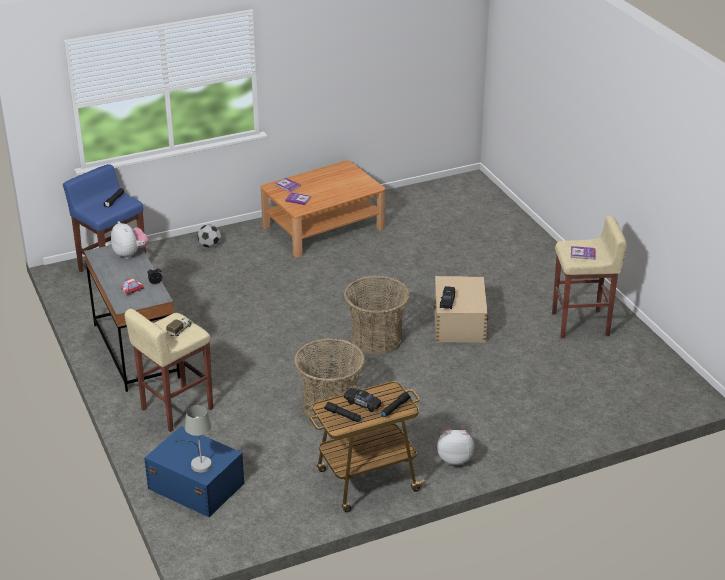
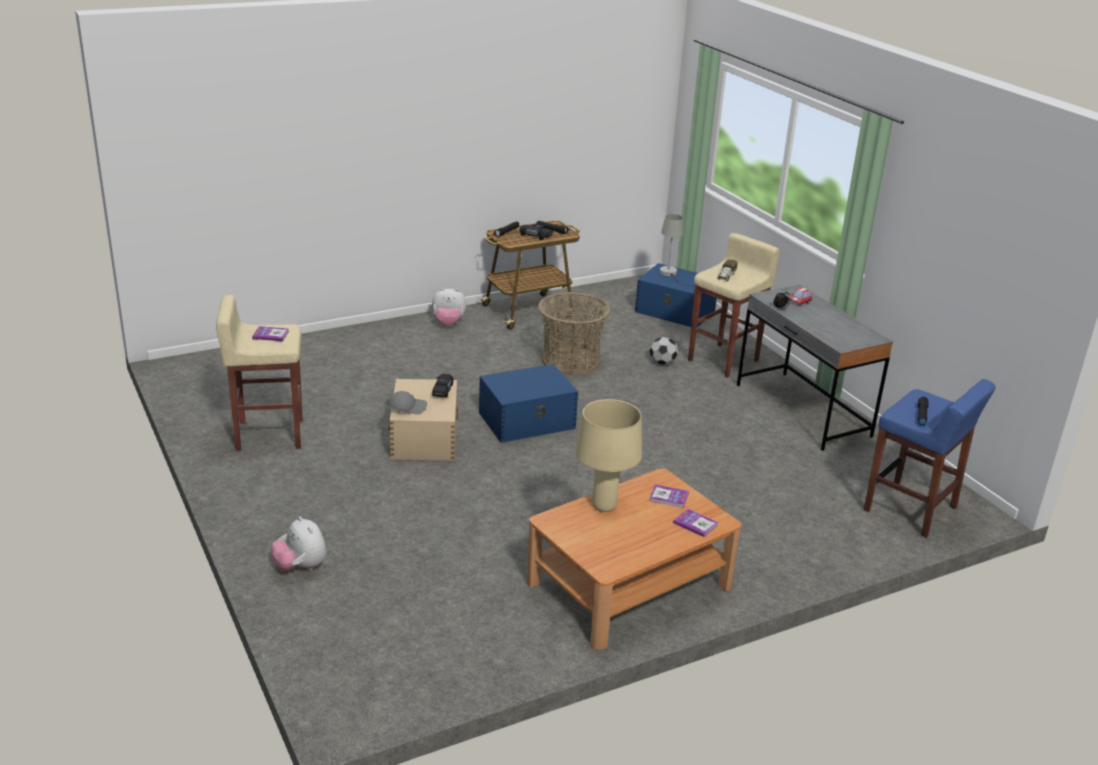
camera: 175 degrees right, 5 degrees down
(130, 254) = (833, 336): plush toy -> plush toy (300, 567)
(210, 246) = (797, 549): football -> football (662, 363)
(339, 194) = (603, 506): none -> beige table lamp
(376, 339) = (528, 420): basket -> blue storage box
(472, 286) = (407, 407): none -> grey cap

